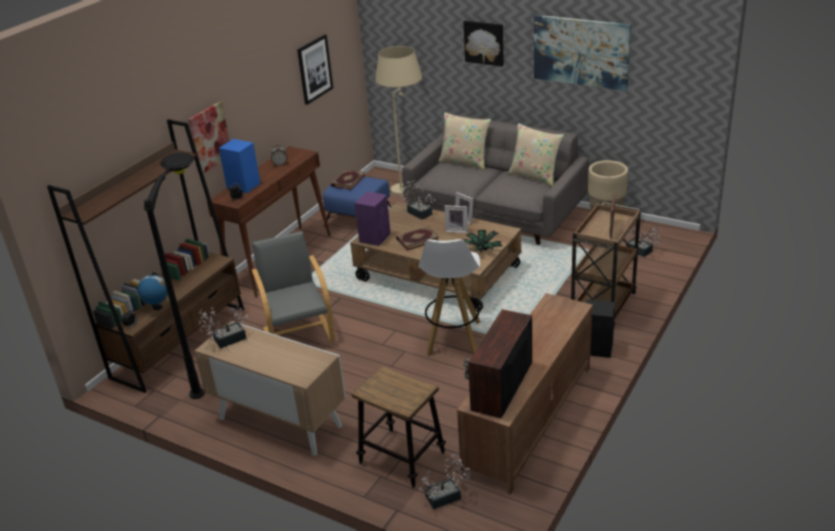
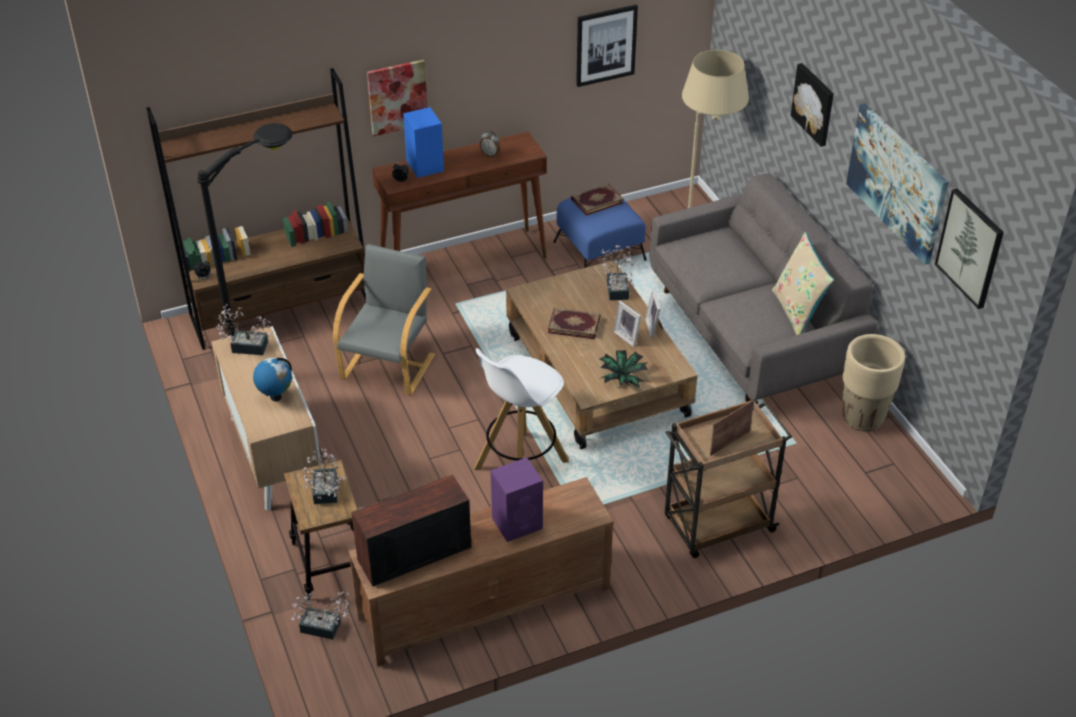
camera: 35 degrees right, 10 degrees up
(157, 307) = (243, 269): globe -> globe (275, 397)
(375, 237) = (536, 296): purple speaker -> purple speaker (518, 523)
(465, 162) = (745, 245): beige pillow -> none
(598, 348) = (647, 572): black speaker -> none
(641, 251) = (853, 482): potted plant -> potted plant (325, 494)
(663, 57) = (970, 248): none -> picture

